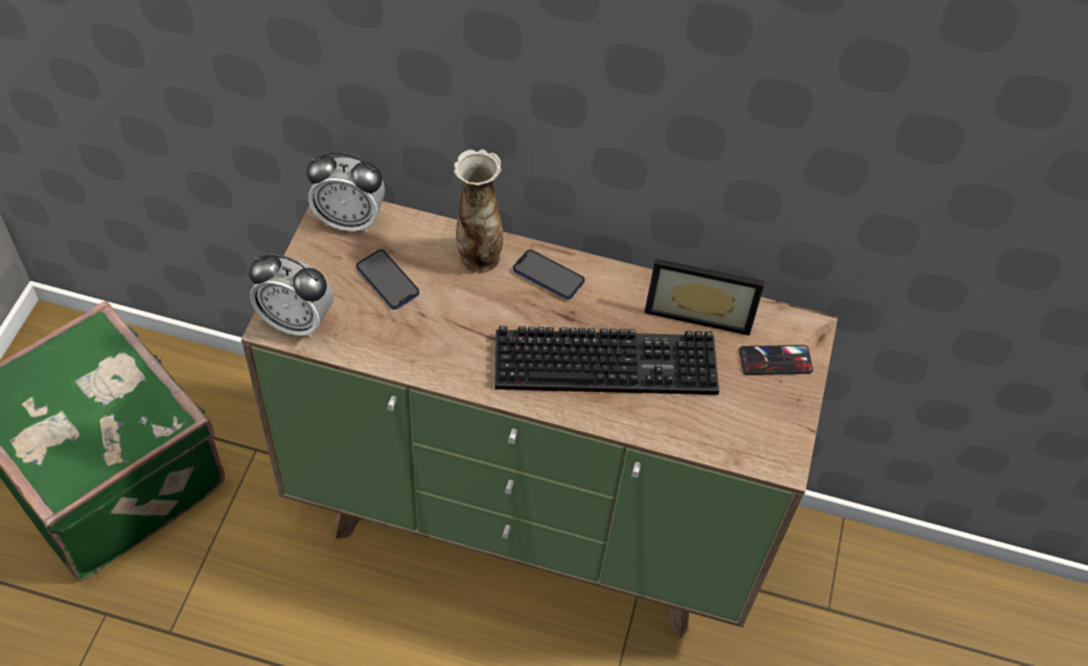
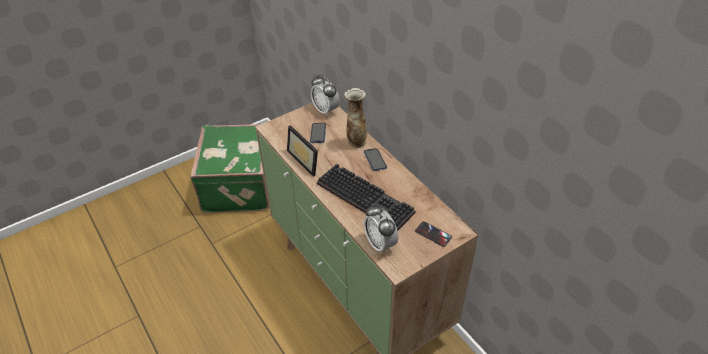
camera: 45 degrees right, 10 degrees down
(296, 321) = (276, 130): alarm clock -> alarm clock (380, 244)
(699, 309) = (421, 200): picture frame -> picture frame (307, 159)

